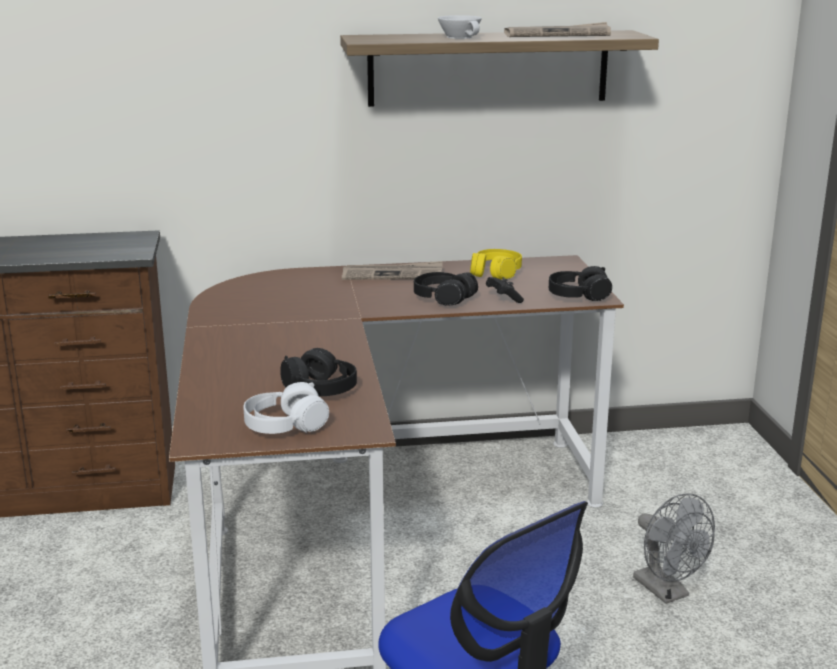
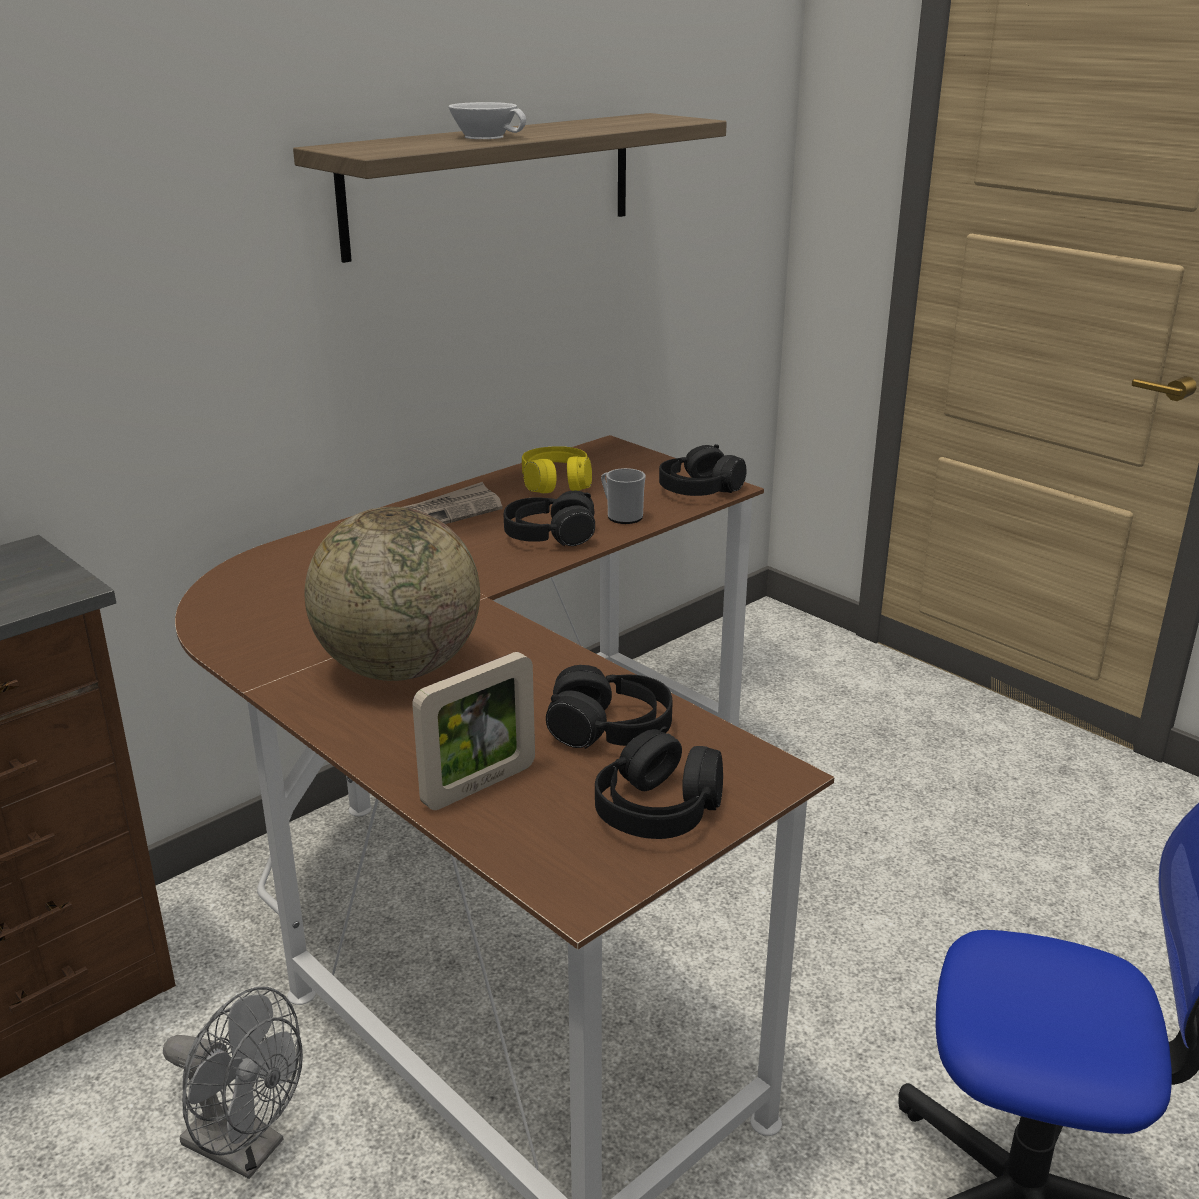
camera: 35 degrees left, 5 degrees up
(224, 391) = (479, 785): none -> picture frame
(266, 336) = (399, 668): none -> globe
(285, 425) = (658, 810): white headphones -> black headphones
(503, 298) = (621, 516): black game controller -> mug
(558, 34) = (594, 124): newspaper -> none
(667, 592) = (913, 833): grey fan -> grey fan (246, 1149)

